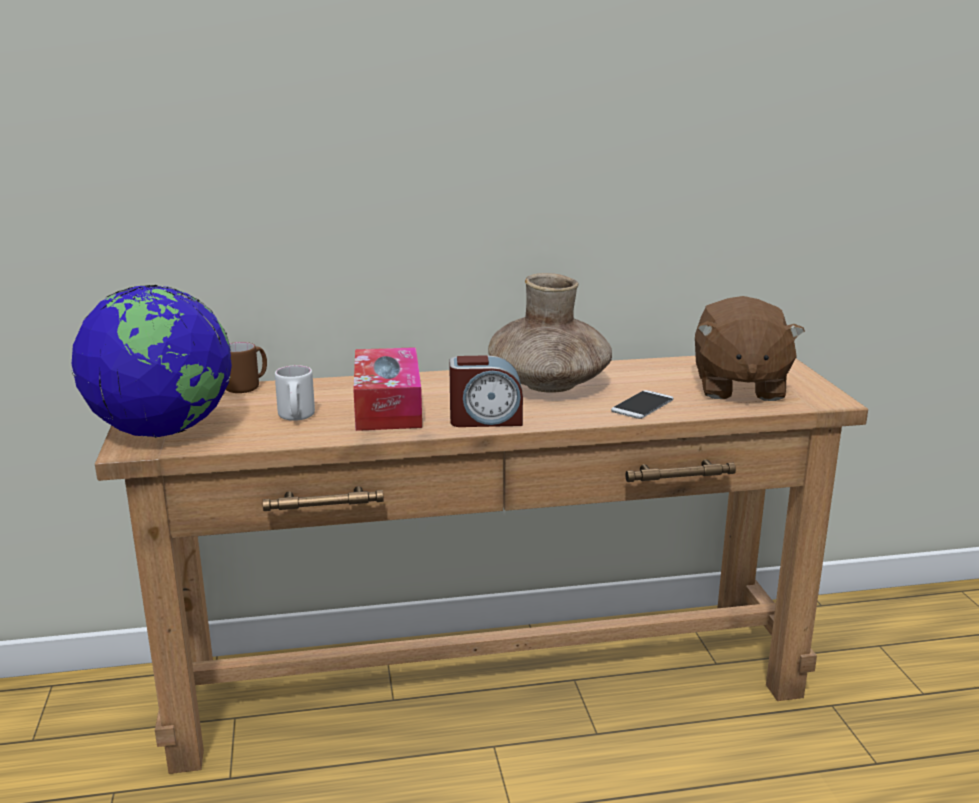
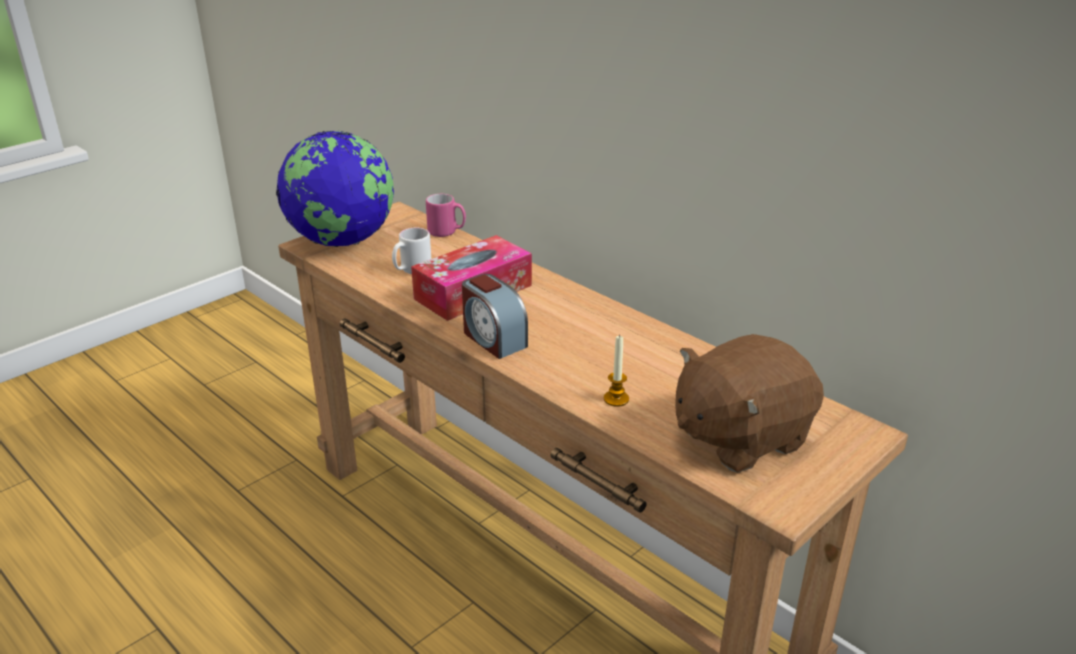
camera: 55 degrees right, 10 degrees up
(247, 387) = (447, 232): brown mug -> pink mug
(549, 384) = (607, 338): brown vase -> none
(642, 405) = (616, 399): phone -> candle

